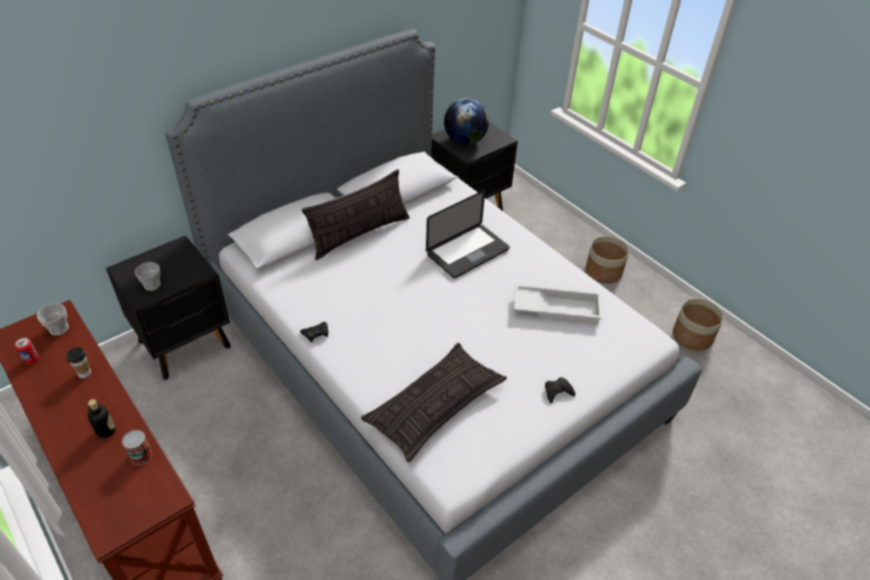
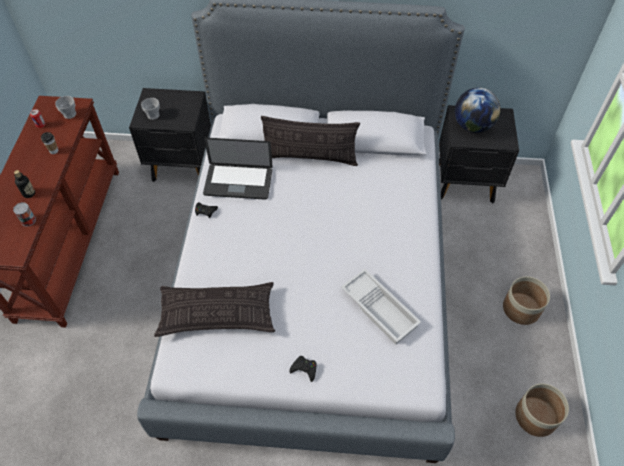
camera: 45 degrees right, 10 degrees up
(467, 252) = (367, 220): laptop -> laptop (238, 182)

